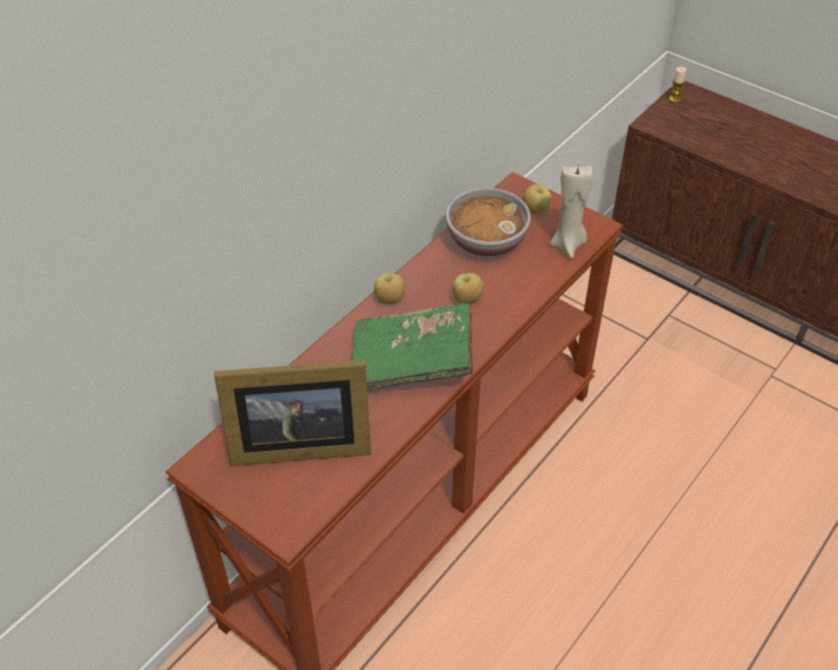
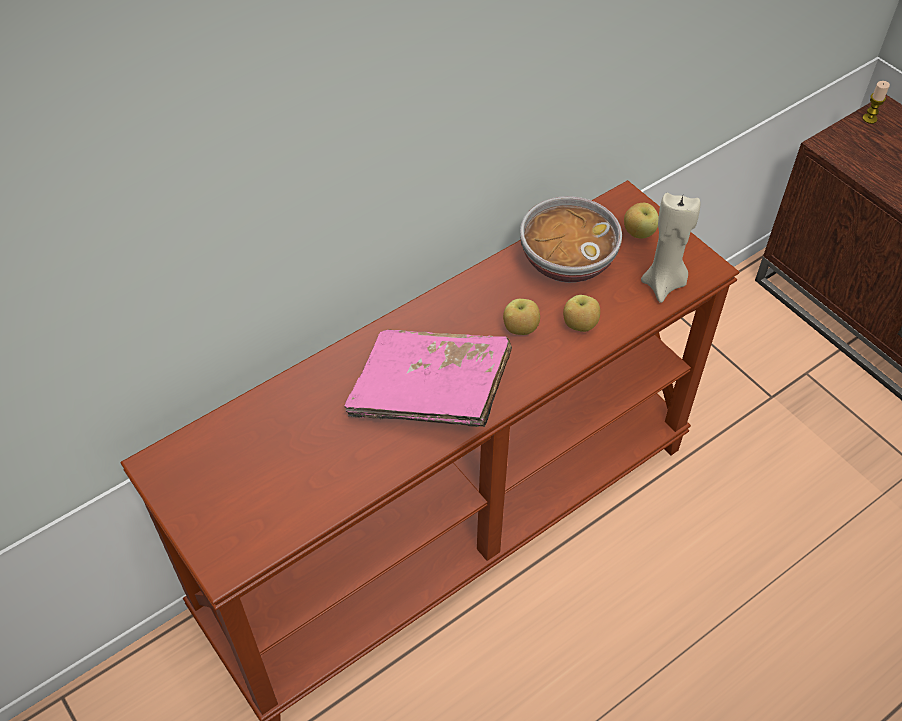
camera: 15 degrees right, 5 degrees up
(295, 444) = (268, 462): picture frame -> none
(389, 300) = (431, 311): apple -> apple (579, 326)
(412, 363) = (430, 393): green book -> pink book

